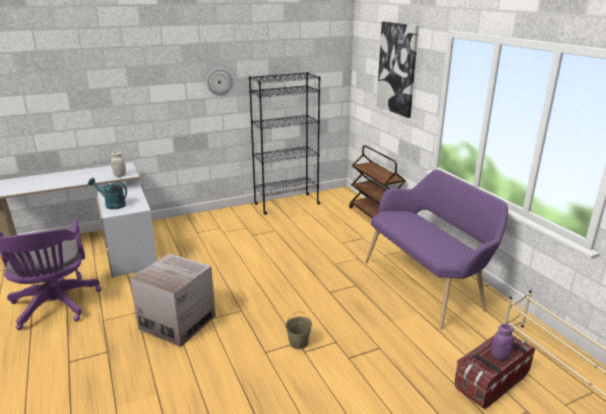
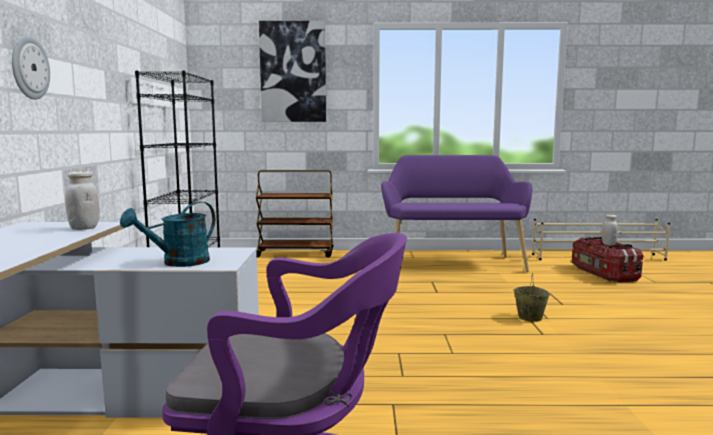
camera: 65 degrees left, 15 degrees down
(177, 322) = (448, 374): cardboard box -> none
(219, 81) = (106, 72): wall clock -> wall clock (29, 68)
(499, 356) = (608, 244): purple jar -> white jar

